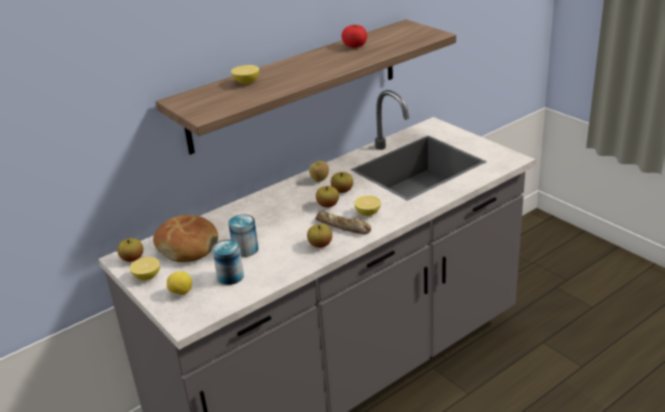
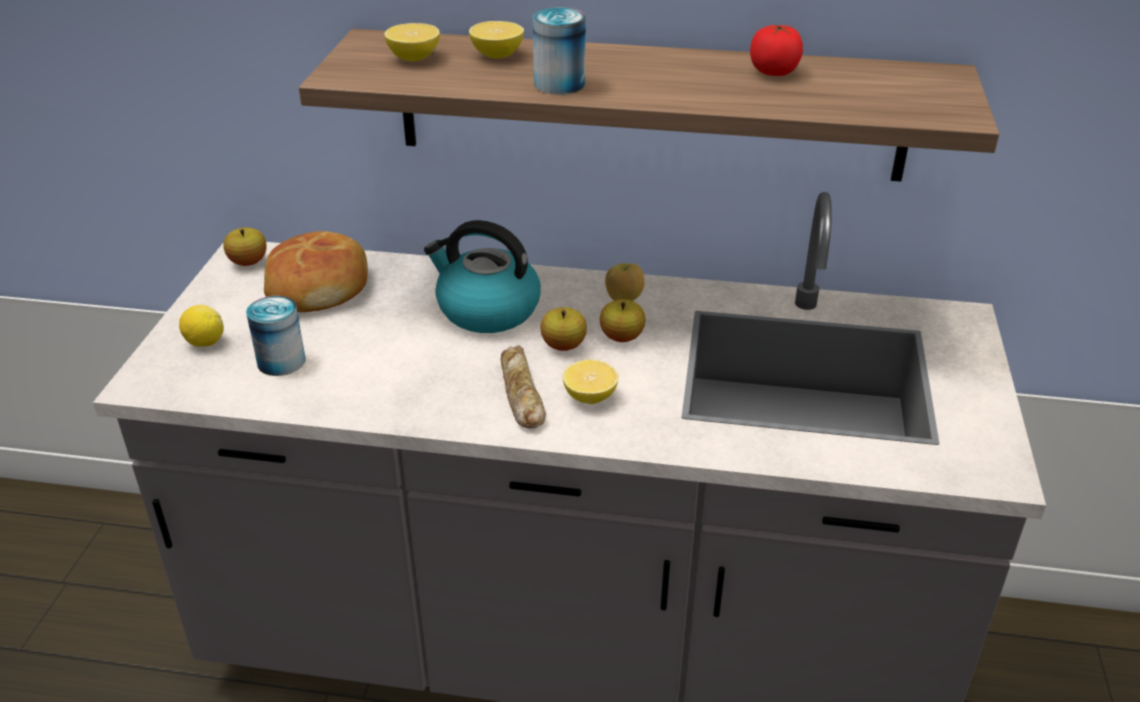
camera: 45 degrees right, 5 degrees up
(147, 276) = (219, 295): lemon -> lemon (414, 58)
(245, 249) = (361, 337): can -> can (559, 84)
(276, 212) = (486, 310): none -> kettle
(320, 245) = (445, 398): apple -> none

